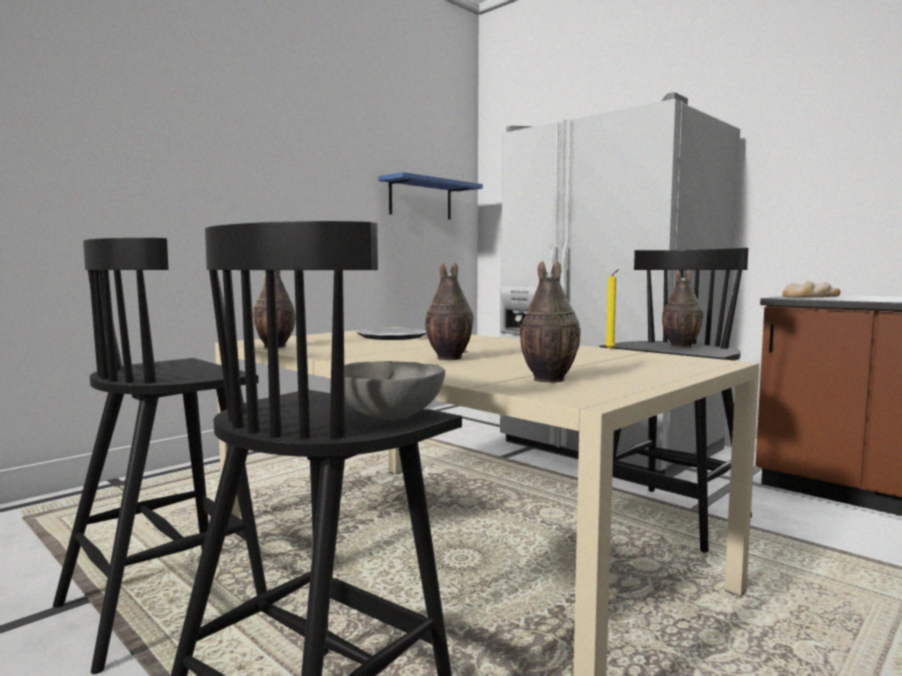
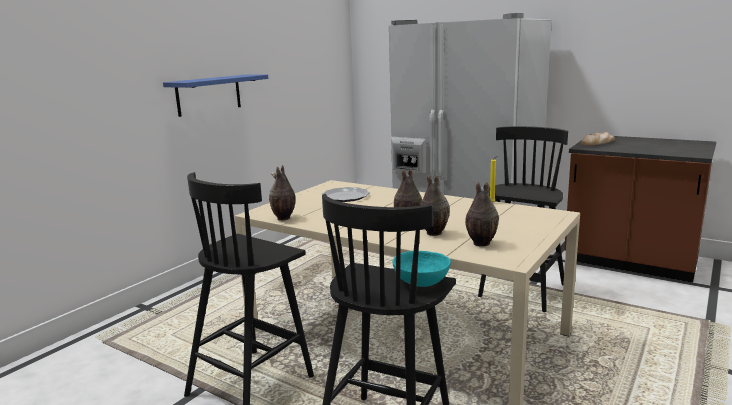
camera: 10 degrees left, 10 degrees up
(388, 416) = (420, 283): grey bowl -> turquoise bowl
(420, 199) = (314, 61): blue shelf -> blue shelf (209, 95)
(679, 346) = (526, 190): vase -> vase (433, 233)

